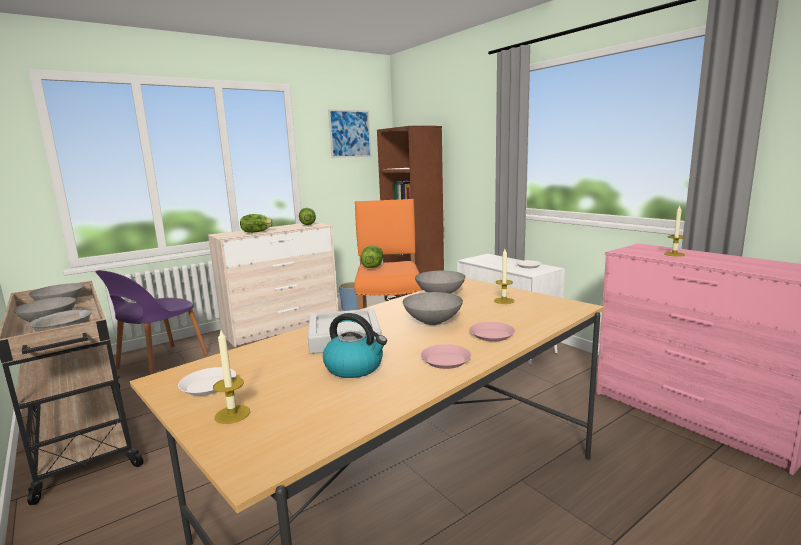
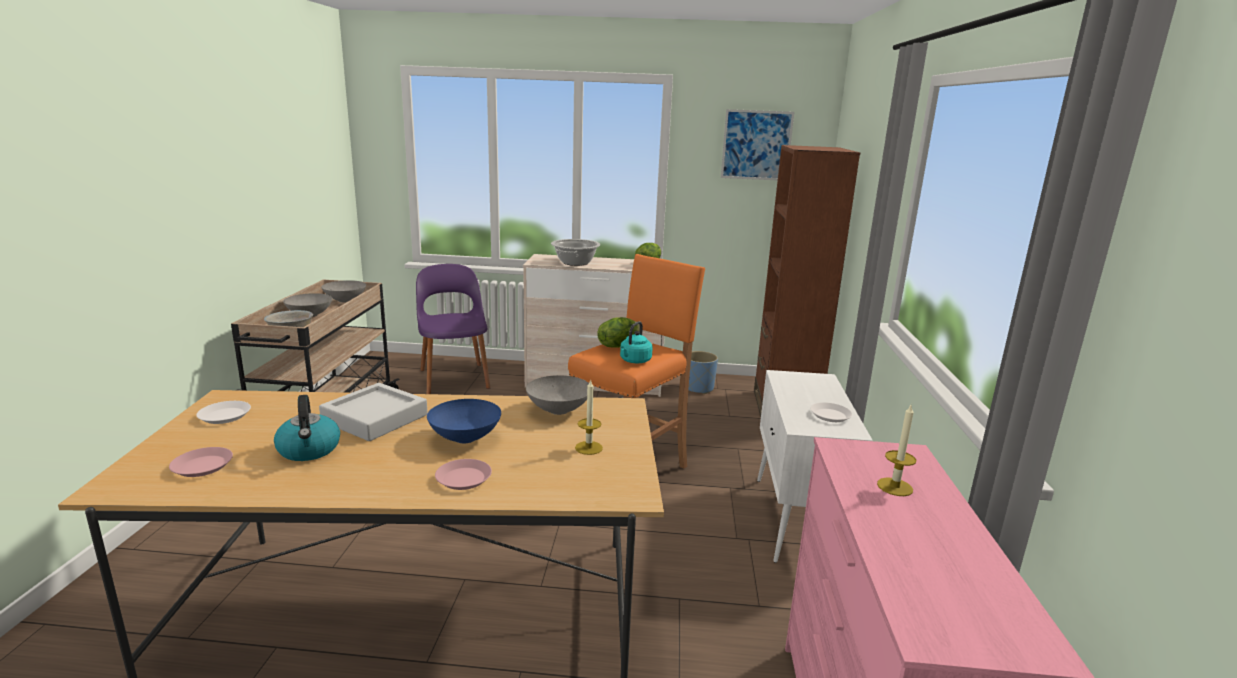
camera: 40 degrees right, 5 degrees up
(160, 362) = (454, 378): purple chair -> purple chair turned 90 degrees clockwise
(232, 414) = (183, 445): candle -> none
(256, 232) = (575, 262): lettuce -> cooking pot
(402, 269) = (634, 361): none -> turquoise kettle
(432, 322) = (464, 438): grey bowl -> blue bowl
(445, 360) = (366, 481): pink plate -> pink plate (202, 466)

